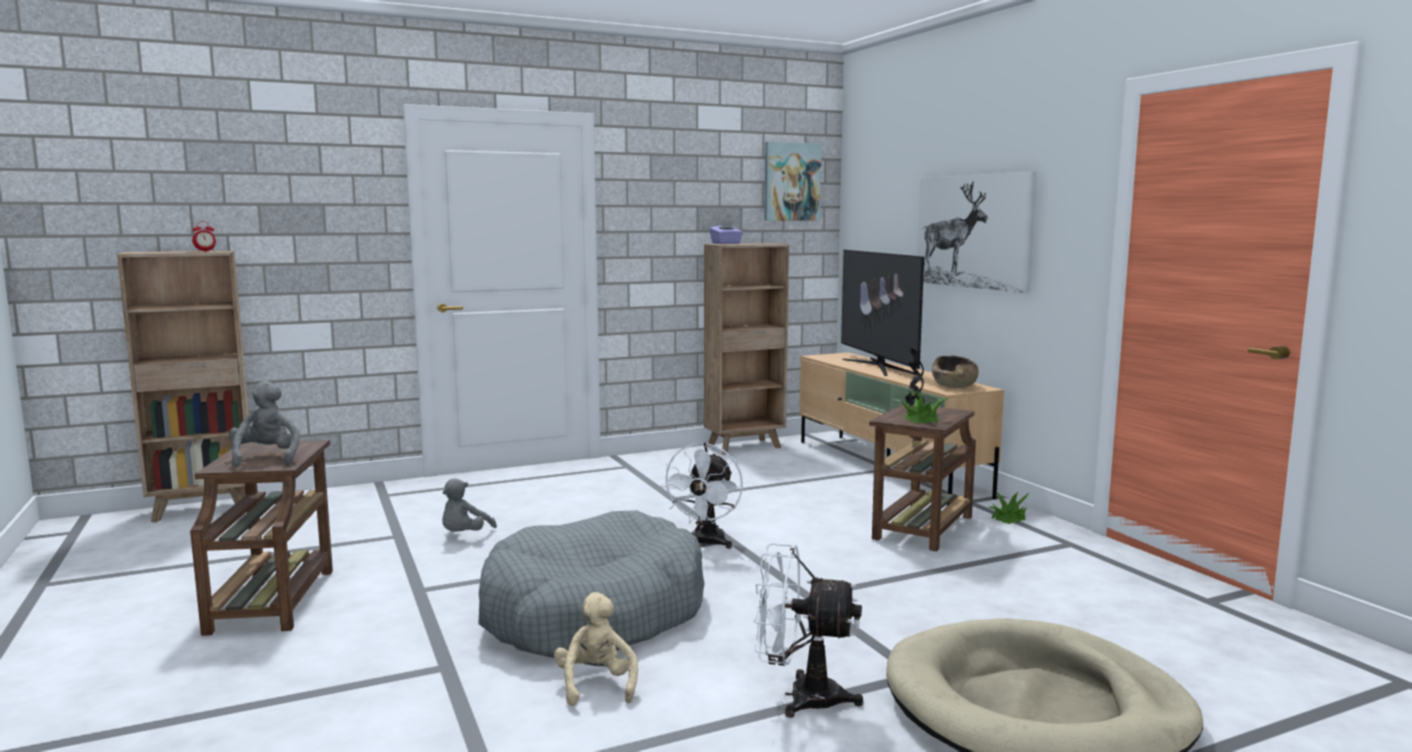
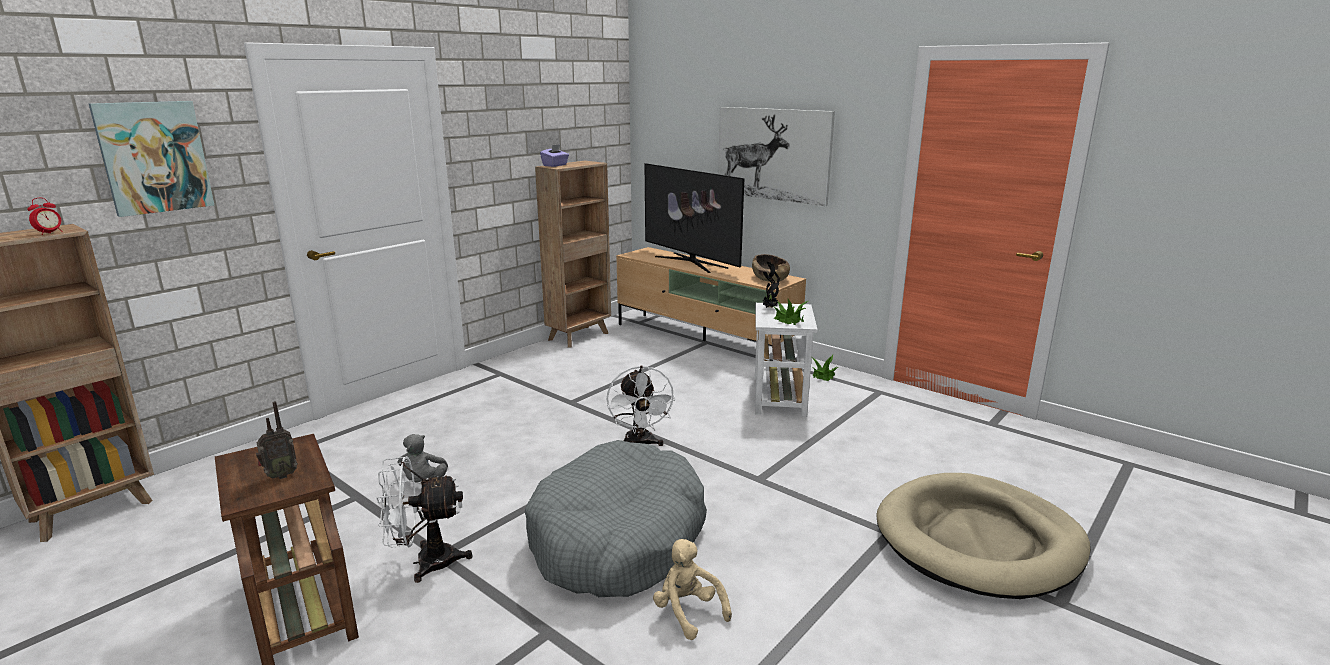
camera: 25 degrees left, 10 degrees up
(266, 458) = (280, 476): grey plush toy -> radio
(791, 182) = (595, 104): picture -> picture (154, 157)
(800, 697) = (837, 576): white fan -> white fan (425, 562)
(922, 529) = (779, 398): brown side table -> white side table

